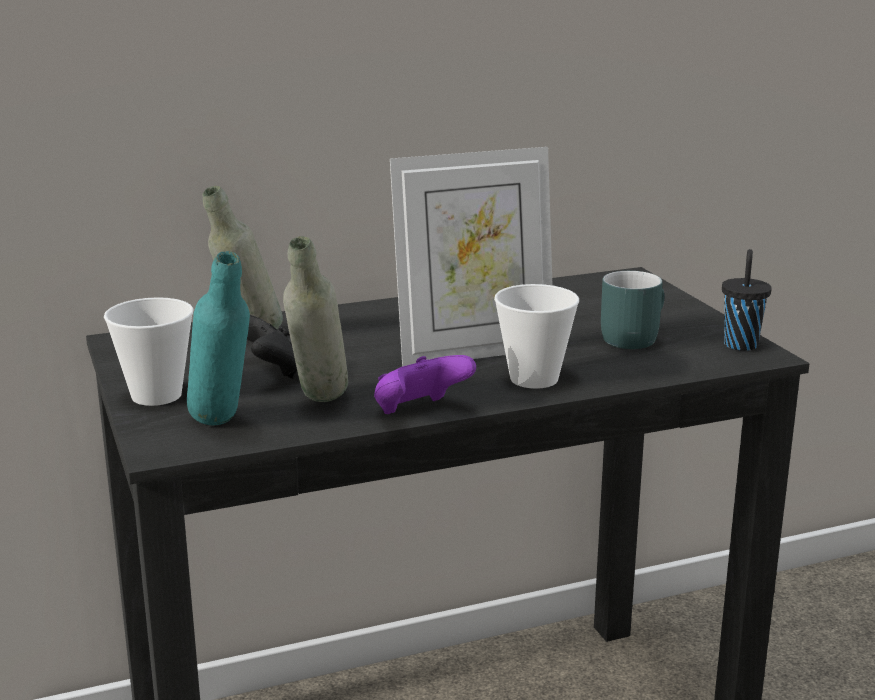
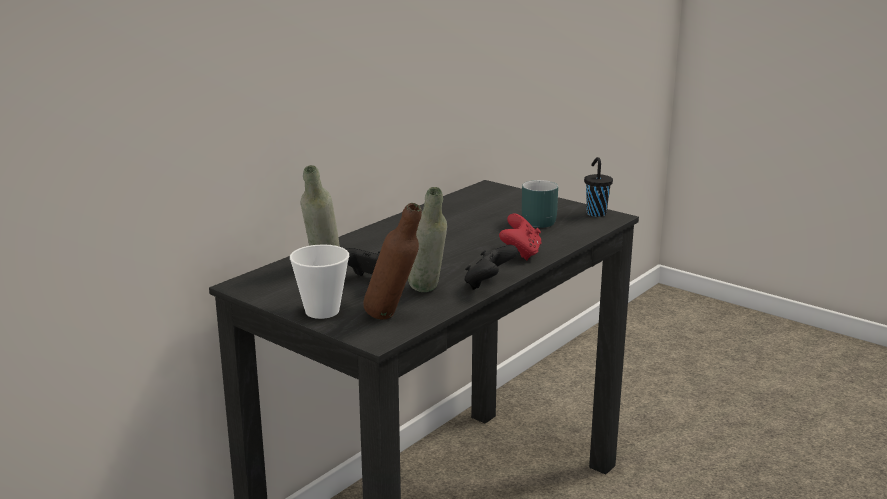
camera: 30 degrees left, 0 degrees up
(223, 427) = (393, 318): turquoise bottle -> brown bottle
(419, 412) = (488, 285): purple game controller -> black game controller
(474, 352) = (467, 246): picture frame -> none
(534, 379) = (521, 253): cup -> red game controller

